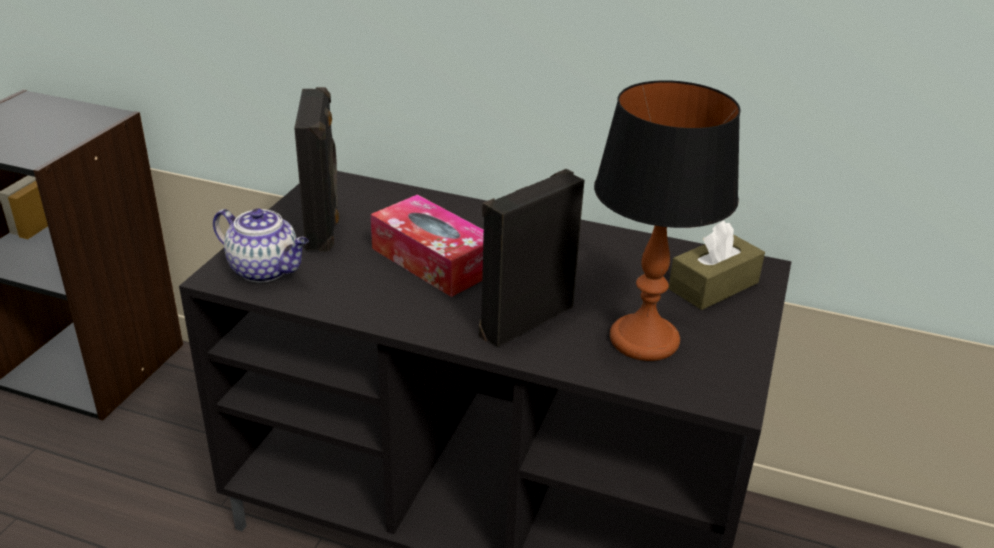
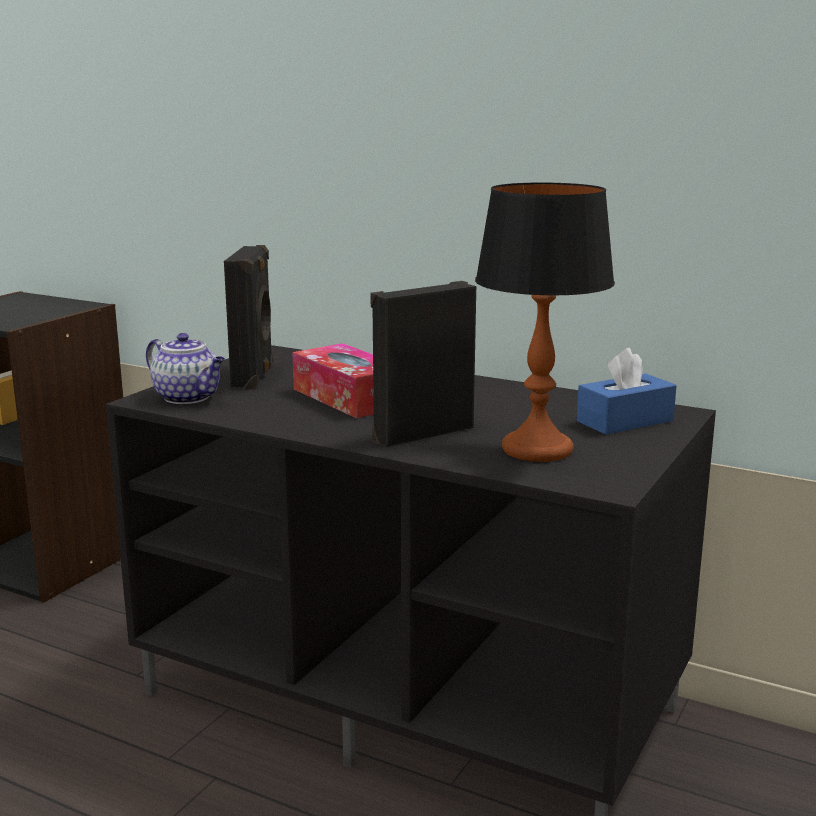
camera: 10 degrees right, 15 degrees down
(713, 286) = (625, 421): brown tissue box -> blue tissue box

